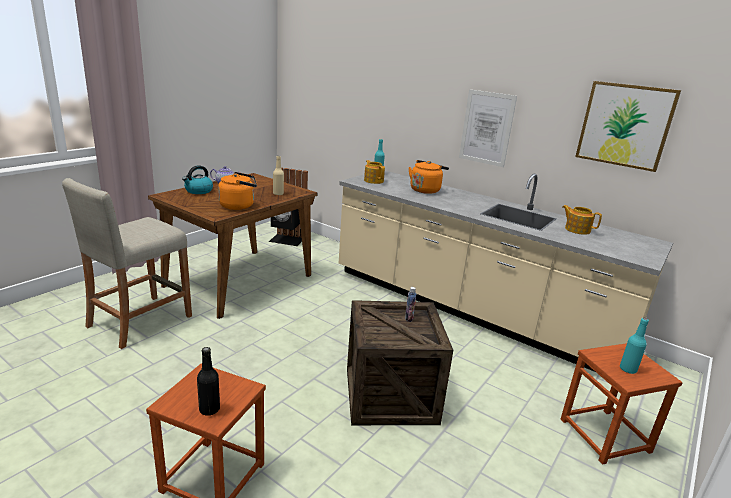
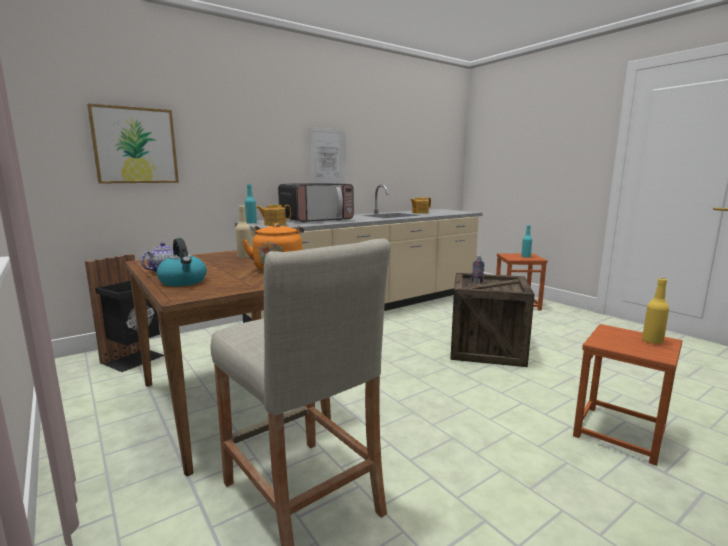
camera: 70 degrees left, 10 degrees down
(209, 409) = (652, 341): black bottle -> yellow bottle
(425, 190) = (316, 220): orange kettle -> microwave
(625, 125) = (406, 144): picture -> picture (135, 145)

